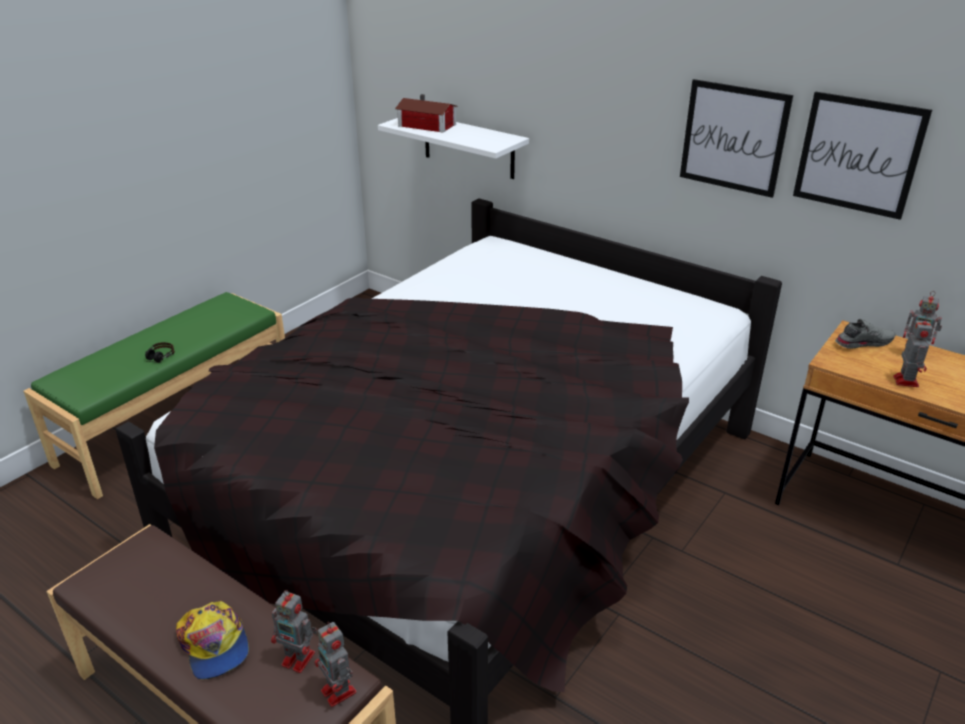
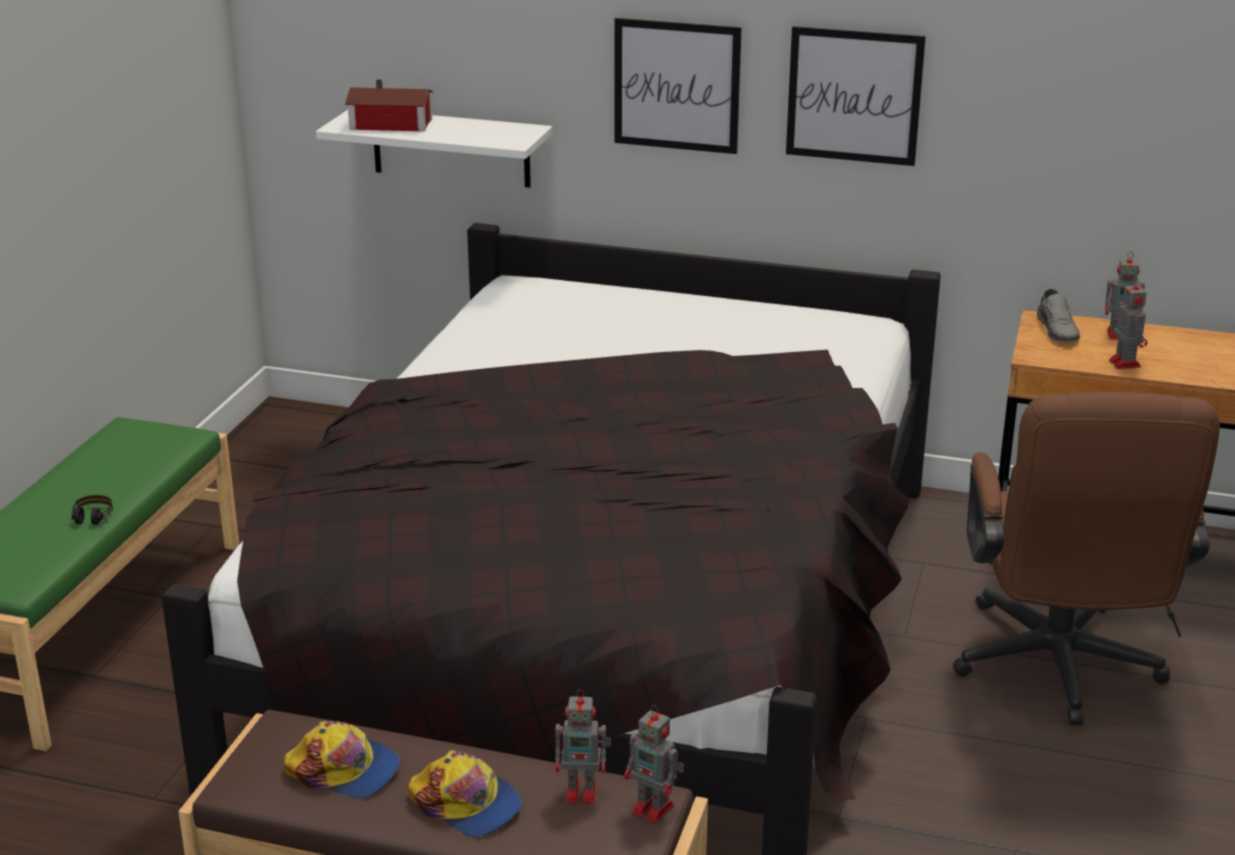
camera: 20 degrees left, 5 degrees down
(158, 590) = (344, 770): none -> cap
(789, 613) = (1058, 672): none -> brown office chair
(858, 155) = (1014, 100): picture -> picture (676, 85)
(863, 342) = (1058, 330): grey shoe -> grey shoe turned 120 degrees clockwise

